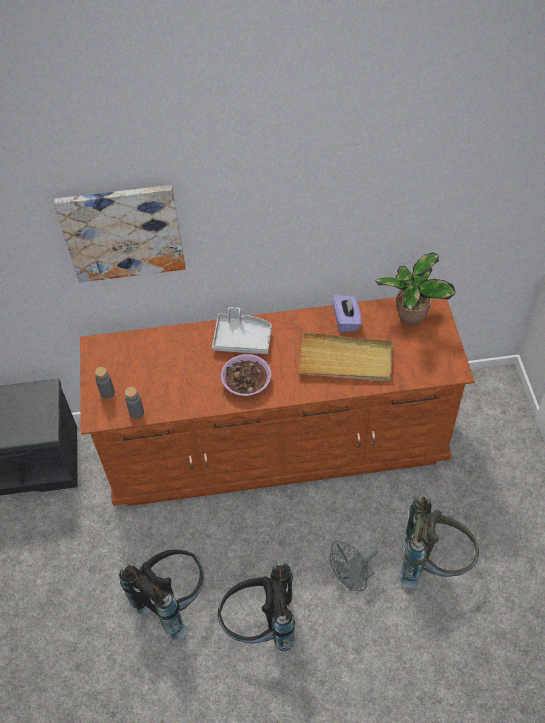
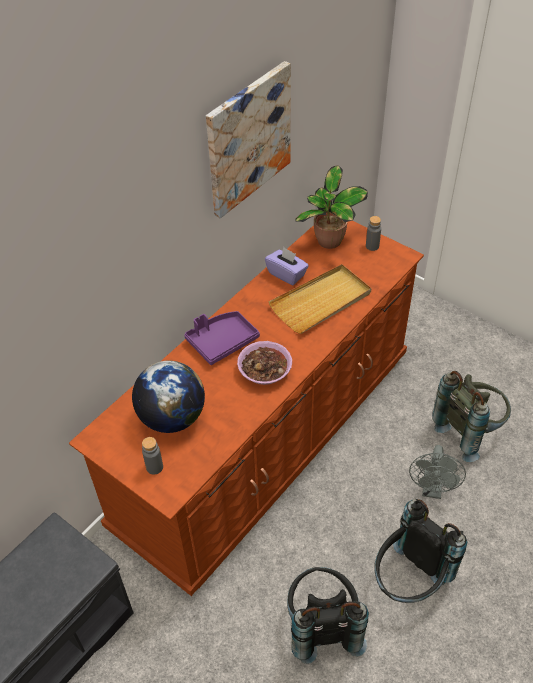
camera: 45 degrees left, 5 degrees down
(123, 232) = (92, 283): picture -> picture (248, 139)
(136, 412) = (201, 462): grey bottle -> grey bottle (372, 246)
(153, 368) = (172, 417): none -> globe
(242, 339) = (222, 342): grey tray -> purple tray

